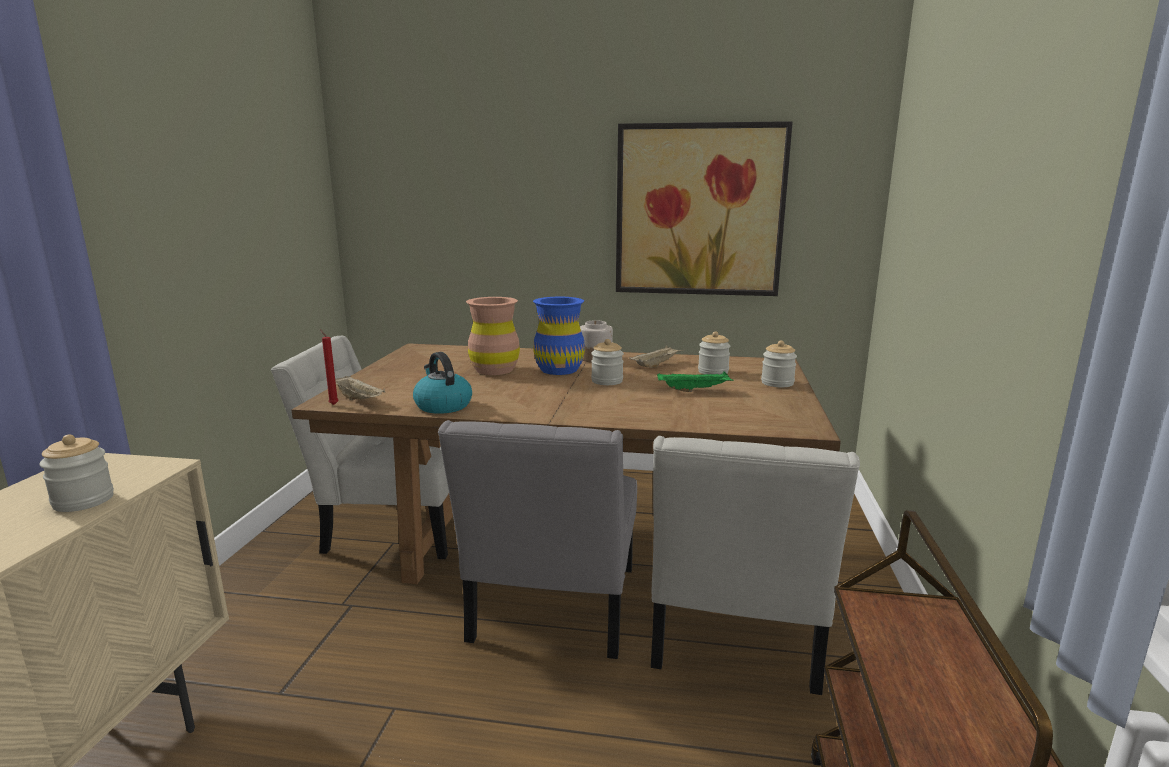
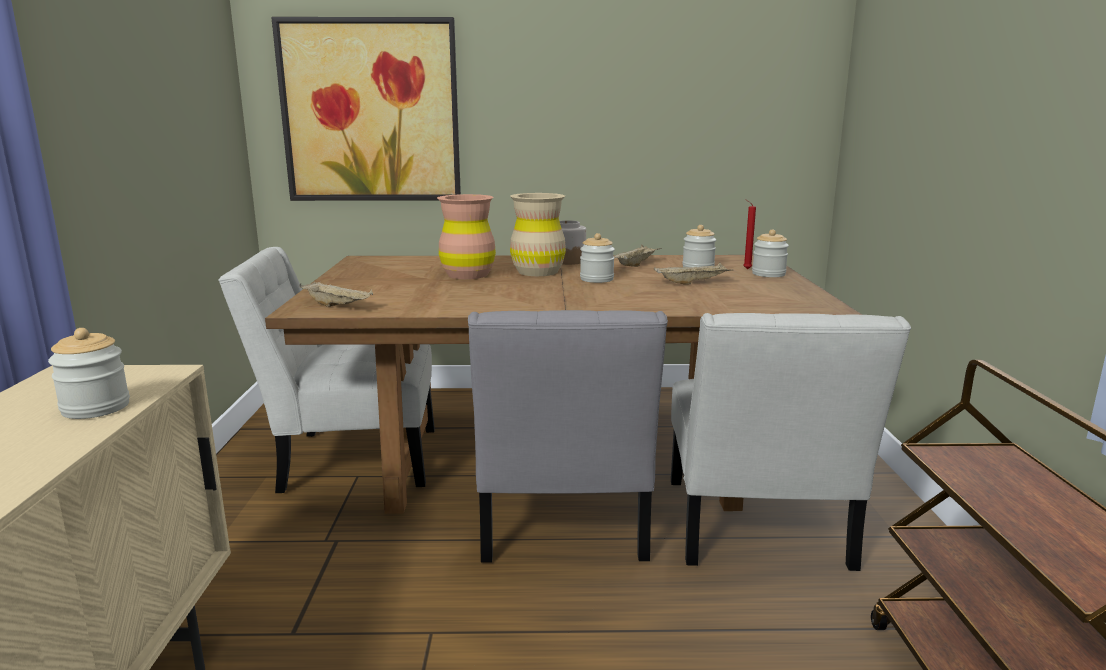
camera: 10 degrees left, 0 degrees up
(332, 404) = (311, 311): red candle -> red candle (745, 269)
(442, 405) = (438, 307): kettle -> none
(559, 369) = (538, 272): blue vase -> beige vase
(694, 390) = (692, 283): green tray -> beige tray
(699, 211) = (659, 105): picture -> picture (371, 111)

